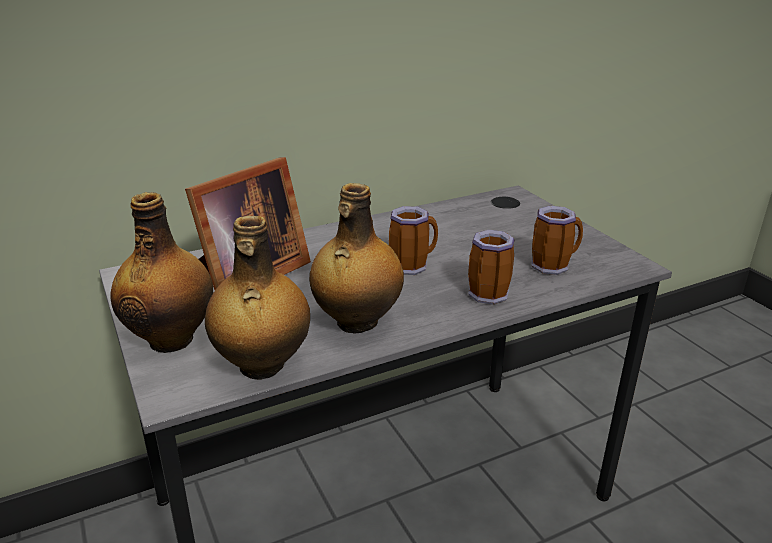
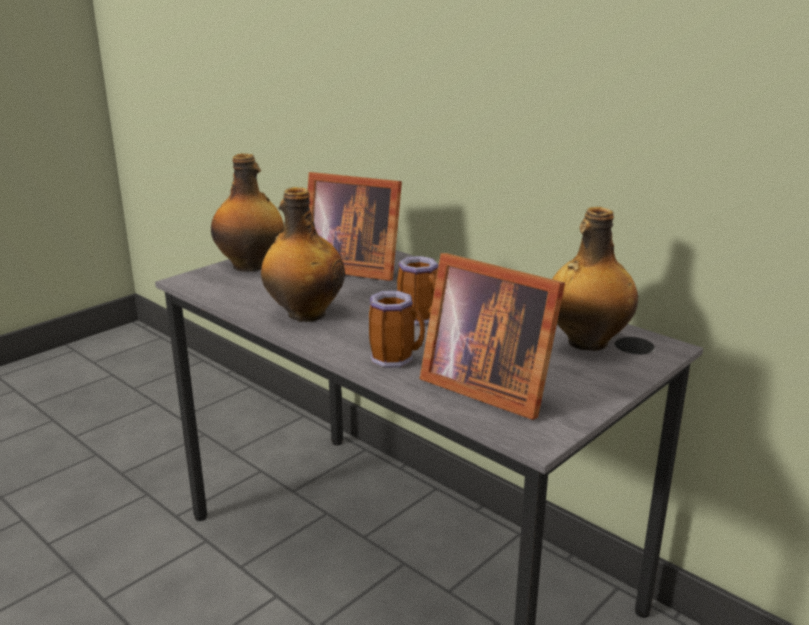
camera: 70 degrees right, 5 degrees down
(261, 366) = (229, 296): bottle -> bottle (586, 342)
(552, 265) = (486, 386): mug -> picture frame

